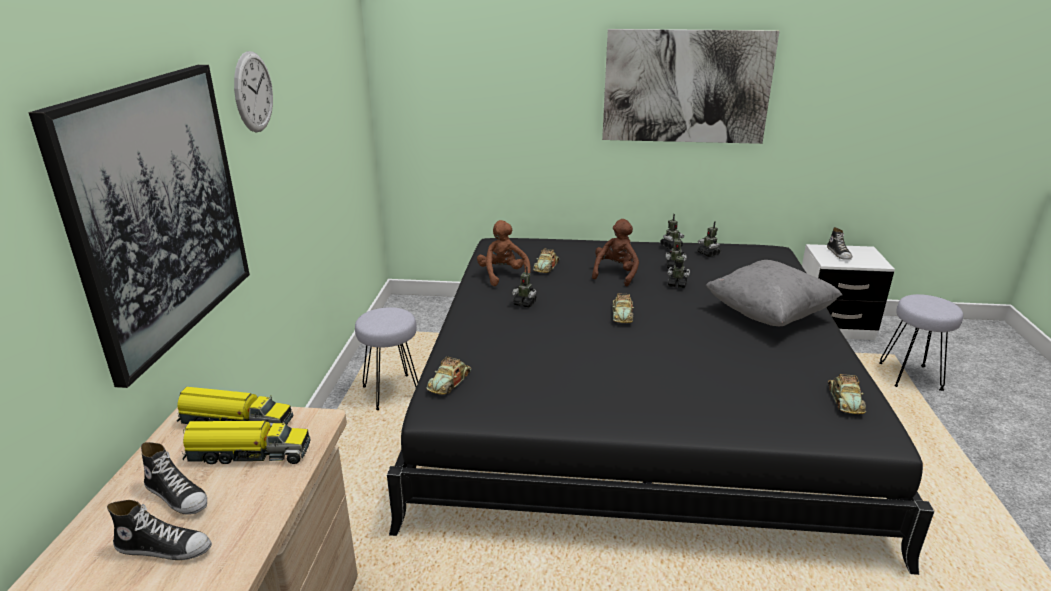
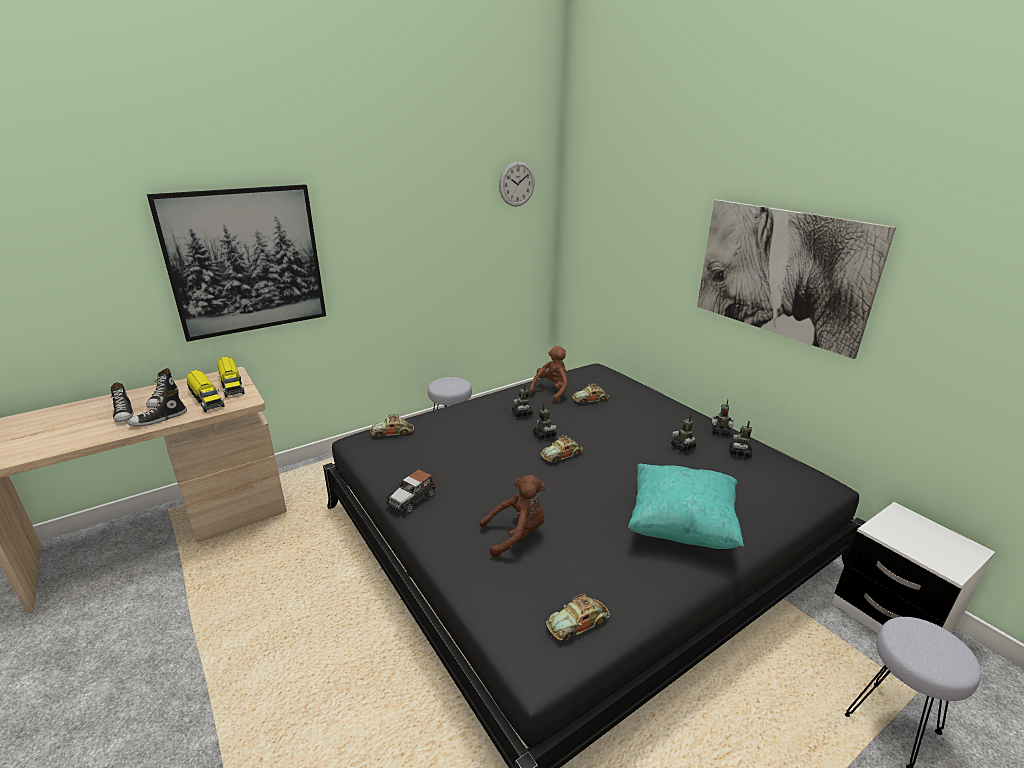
camera: 50 degrees right, 0 degrees up
(253, 92) = (368, 207): wall clock -> wall clock (517, 184)
(598, 415) = (411, 499): none -> toy car
(616, 273) = (626, 428): brown plush toy -> brown plush toy (516, 535)
(677, 284) = (653, 460): toy robot -> toy robot (544, 435)
(768, 314) = (681, 526): grey pillow -> turquoise pillow
(839, 254) = (915, 531): shoe -> shoe (159, 419)

